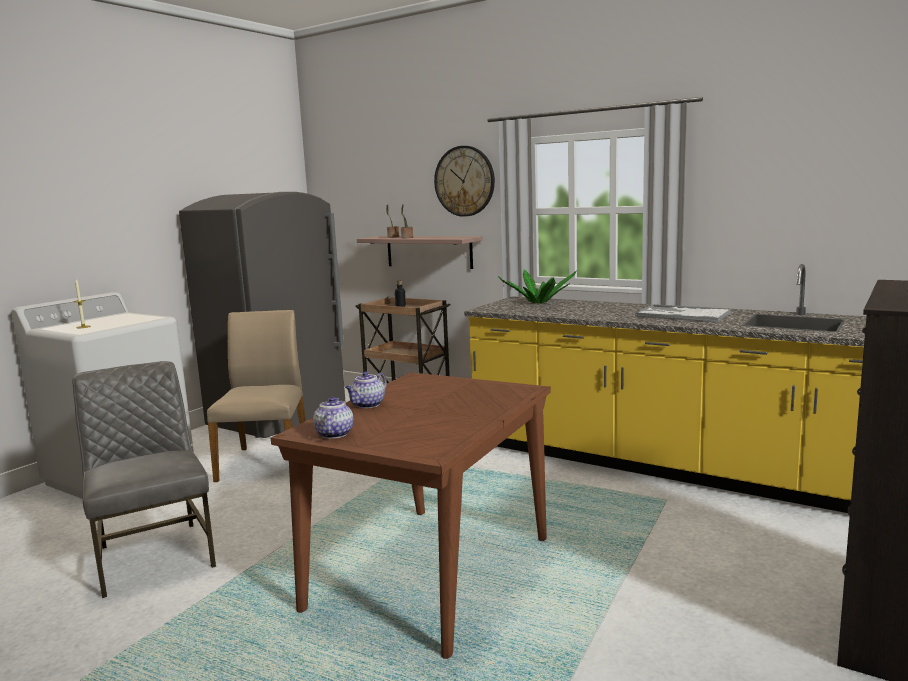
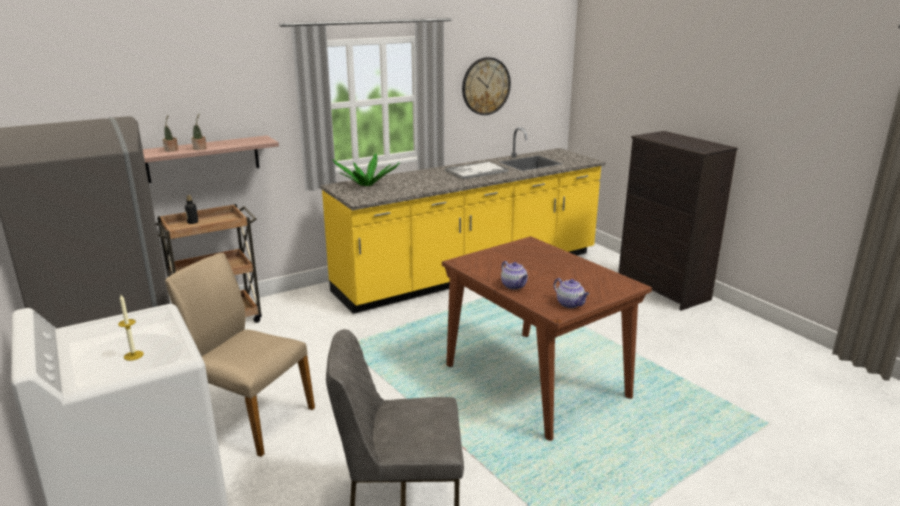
camera: 65 degrees left, 10 degrees up
(334, 434) = (570, 304): teapot -> teapot turned 150 degrees counterclockwise
(464, 181) = (243, 83): wall clock -> wall clock (485, 86)

